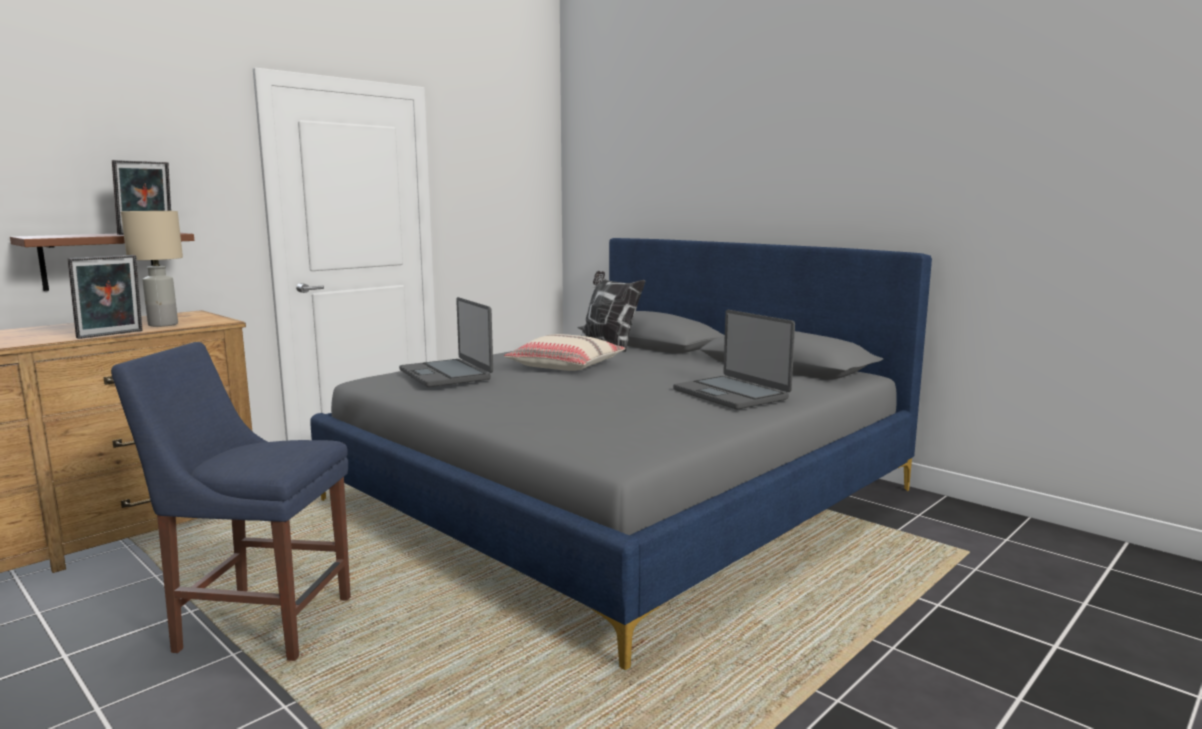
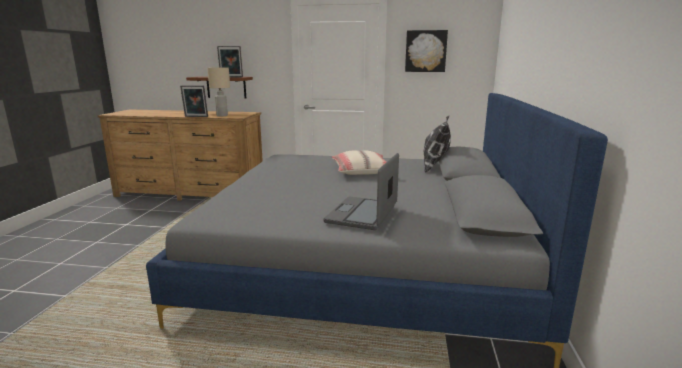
camera: 55 degrees right, 5 degrees up
(258, 622) = (162, 239): blue chair -> none
(446, 374) = (298, 160): laptop -> none
(483, 181) = (425, 51): none -> picture

